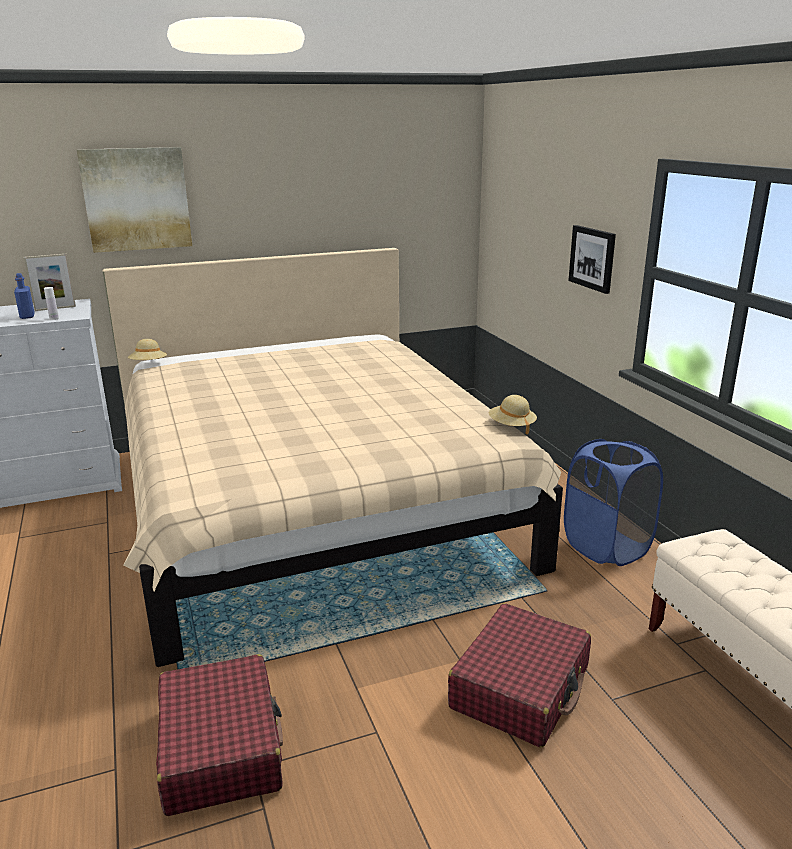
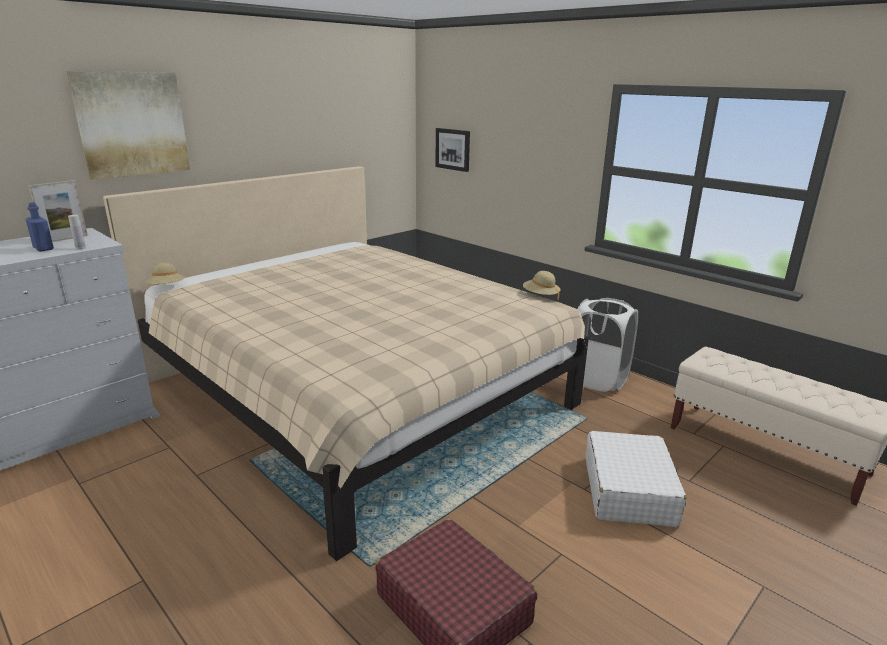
camera: 25 degrees left, 0 degrees up
(520, 688) = (629, 490): red suitcase -> white suitcase
(592, 258) = (548, 164): picture -> picture (453, 149)
(606, 547) = (598, 379): blue laundry basket -> white laundry basket

